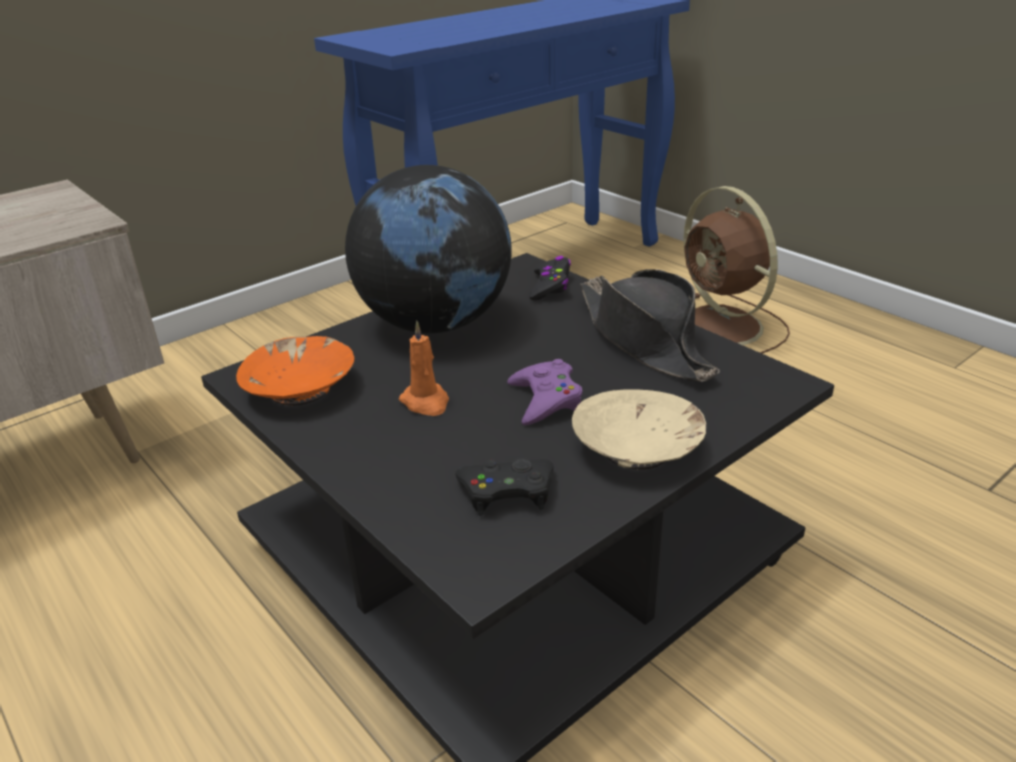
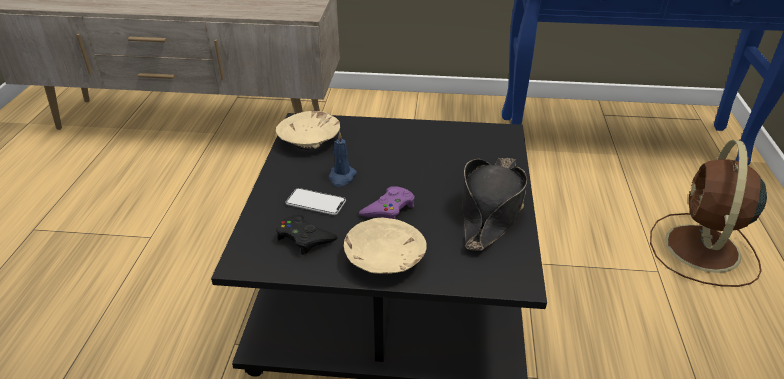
camera: 45 degrees right, 5 degrees up
(301, 388) = (310, 140): orange bowl -> beige bowl
(426, 402) = (342, 177): orange candle -> blue candle
(435, 323) = (409, 140): globe -> none
(446, 447) = (316, 202): none -> phone
(550, 286) = (498, 151): black game controller -> none

